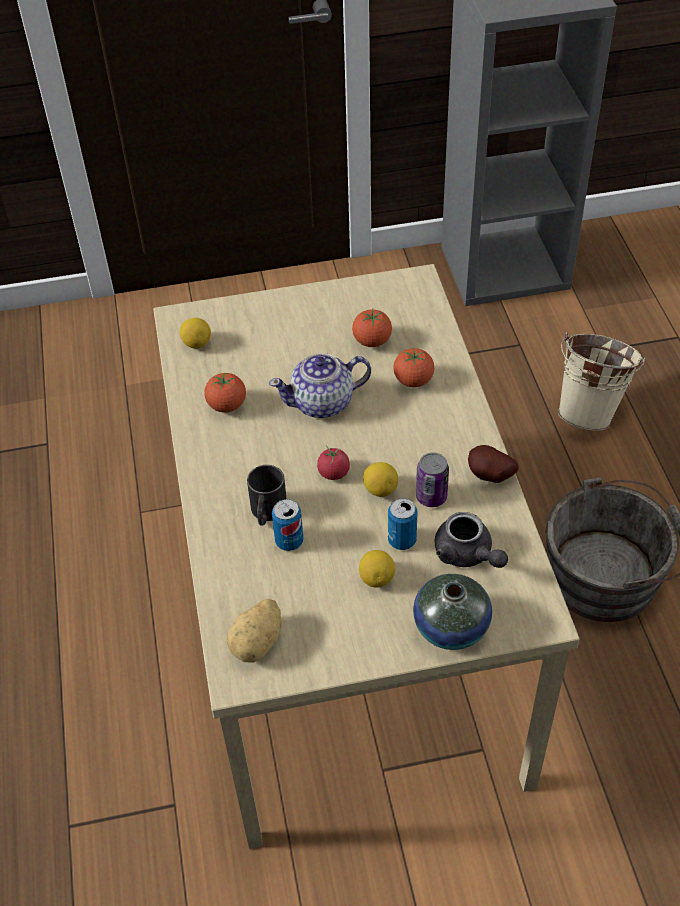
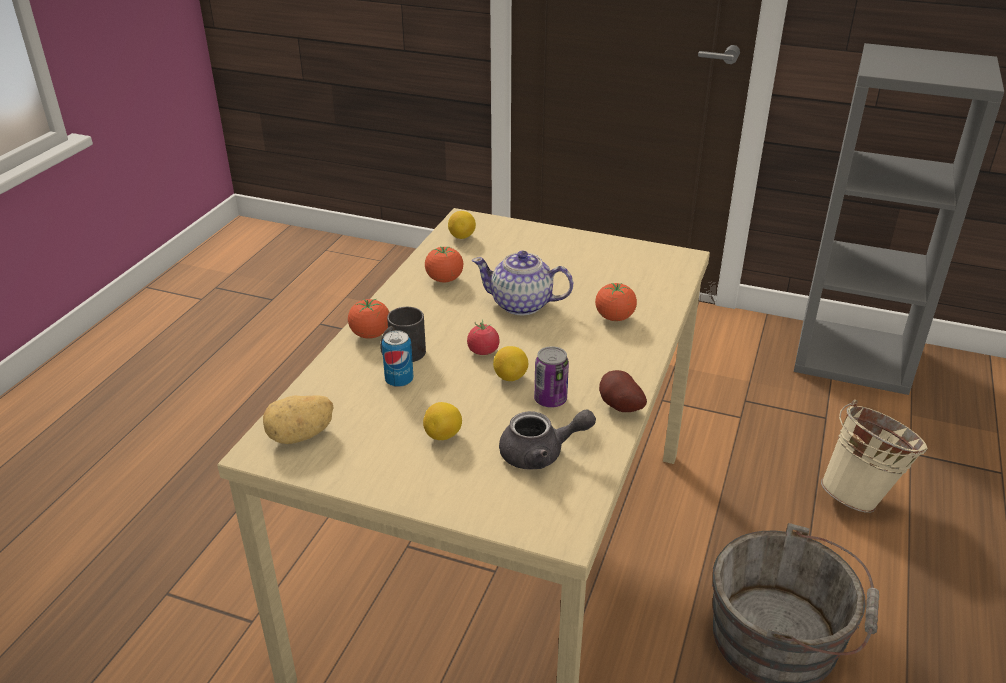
camera: 30 degrees right, 15 degrees down
(372, 341) = (604, 281): tomato -> tomato (370, 334)
(402, 540) = (493, 419): can -> none
(451, 627) = (471, 500): vase -> none
(467, 555) = (541, 454): grey teapot -> grey teapot turned 90 degrees counterclockwise

